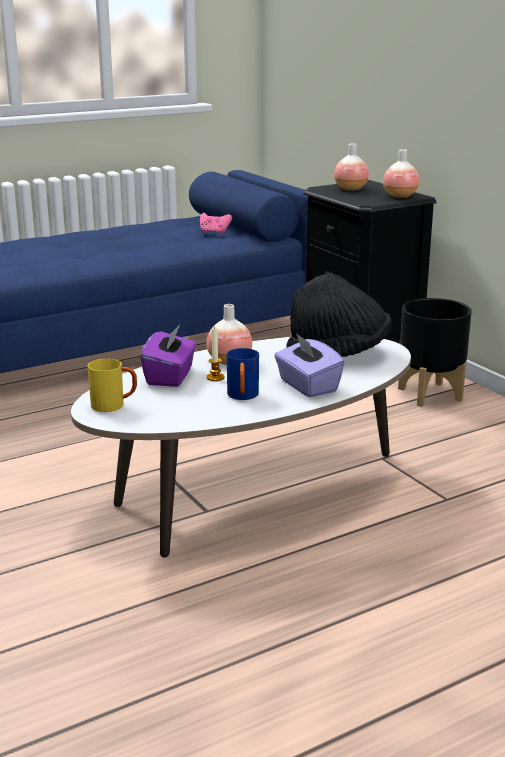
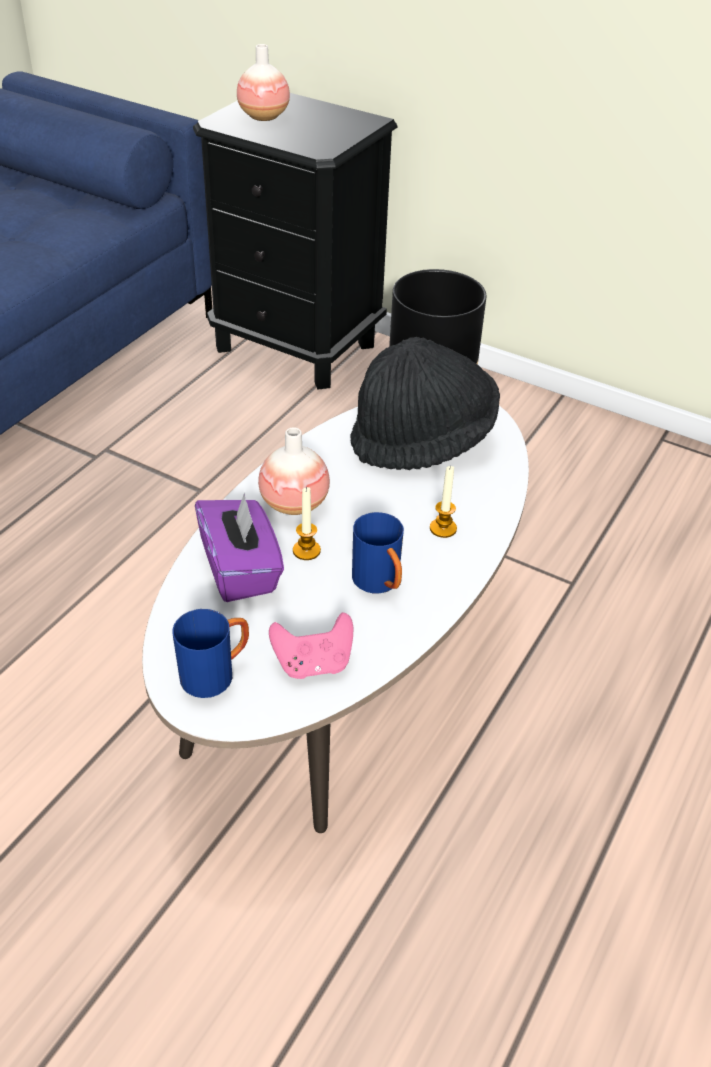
camera: 30 degrees left, 20 degrees up
(114, 406) = (216, 673): yellow mug -> blue mug
(214, 233) = (47, 207): pink game controller -> pink game controller (313, 663)
(307, 386) = (443, 528): purple tissue box -> candle
(400, 196) = (348, 125): vase -> none

